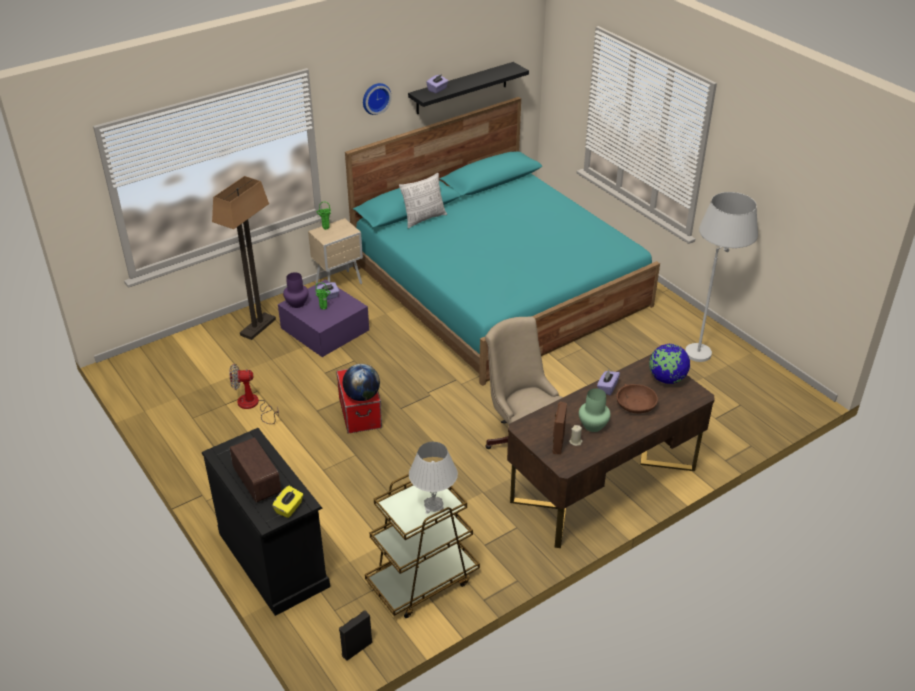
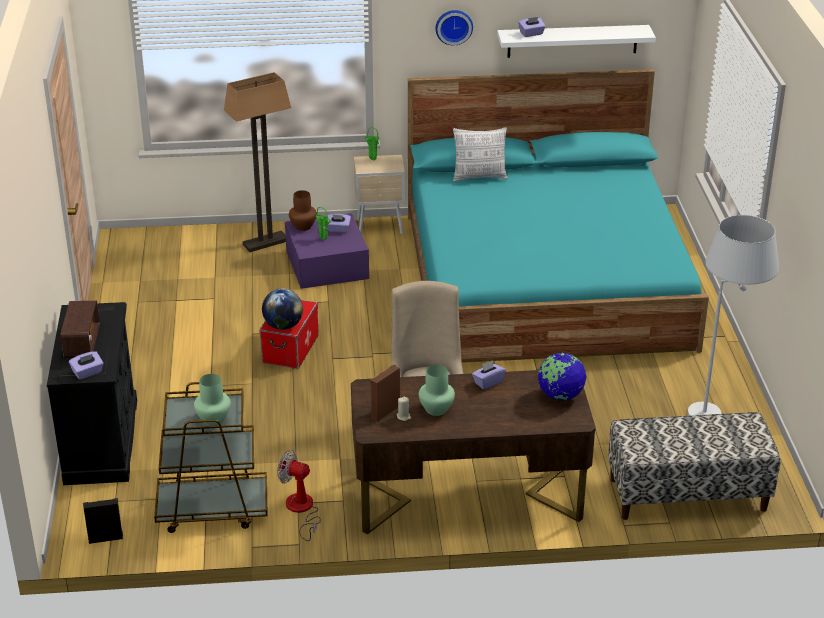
camera: 30 degrees right, 5 degrees down
(253, 406) = (199, 309): fan -> fan (301, 510)
(289, 508) = (87, 373): yellow tissue box -> purple tissue box
(296, 303) = (302, 226): purple vase -> brown vase
(434, 506) = (214, 419): white table lamp -> green vase
(462, 88) = (572, 41): black shelf -> white shelf
(635, 404) = (501, 406): brown bowl -> none
(743, 419) = (687, 495): none -> bench

